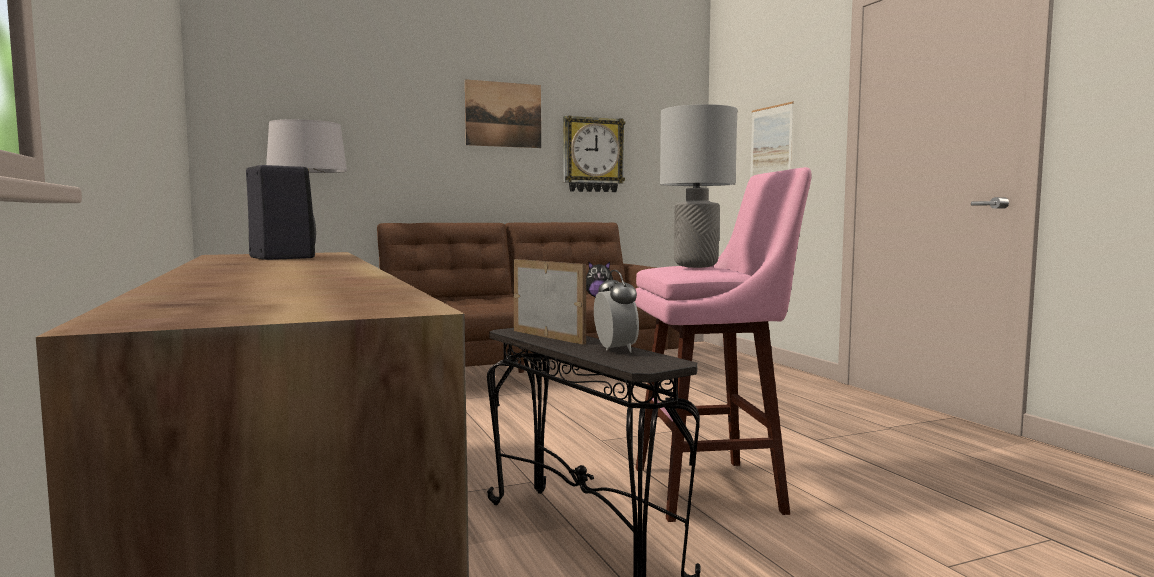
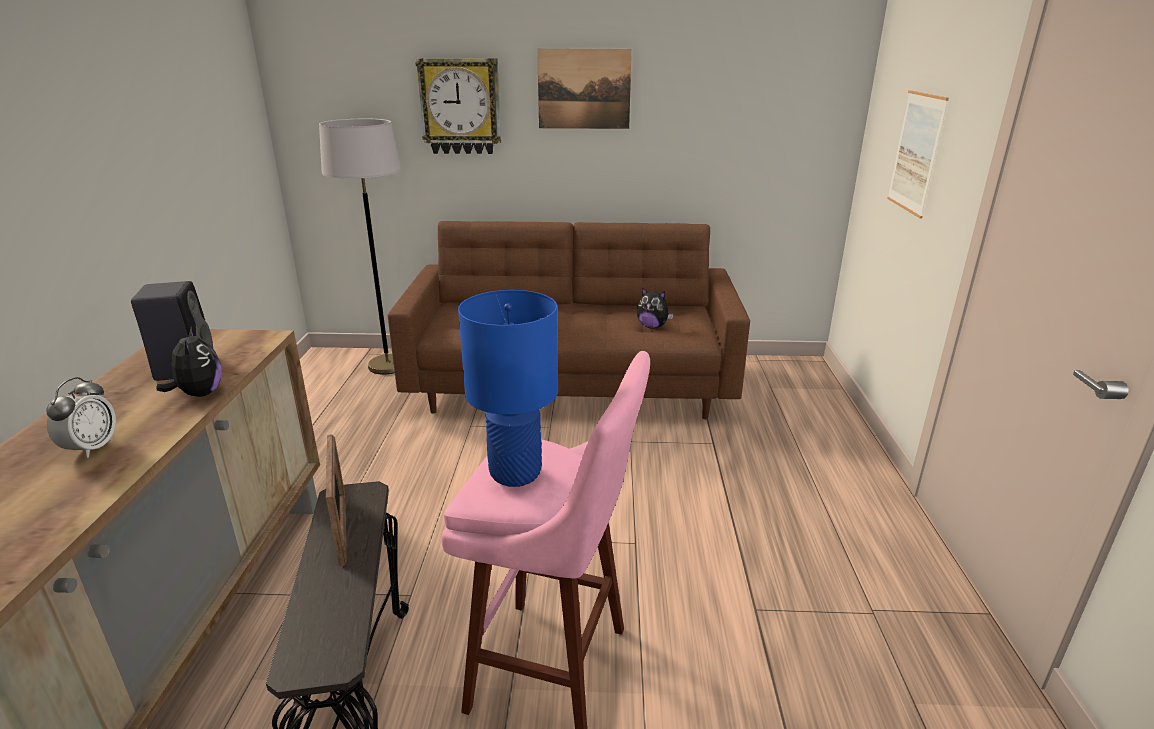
camera: 25 degrees right, 20 degrees up
(333, 260) = (199, 394): none -> plush toy
(592, 155) = (696, 135): wall clock -> wall clock (461, 106)
(615, 350) = (343, 596): alarm clock -> alarm clock (92, 448)
(695, 267) = (514, 477): grey table lamp -> blue table lamp

